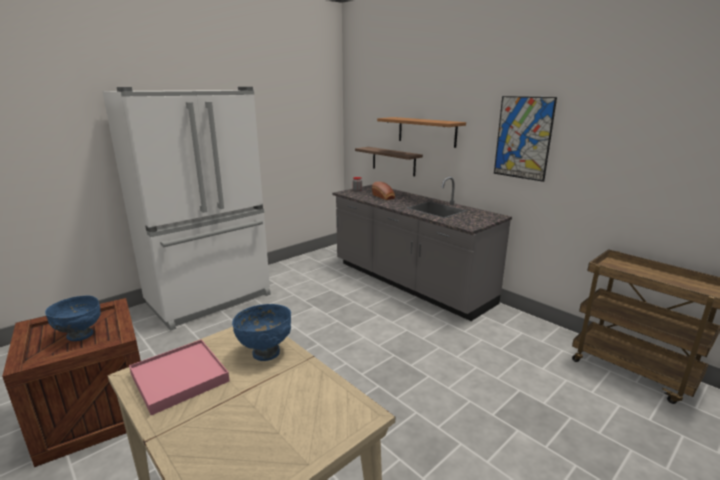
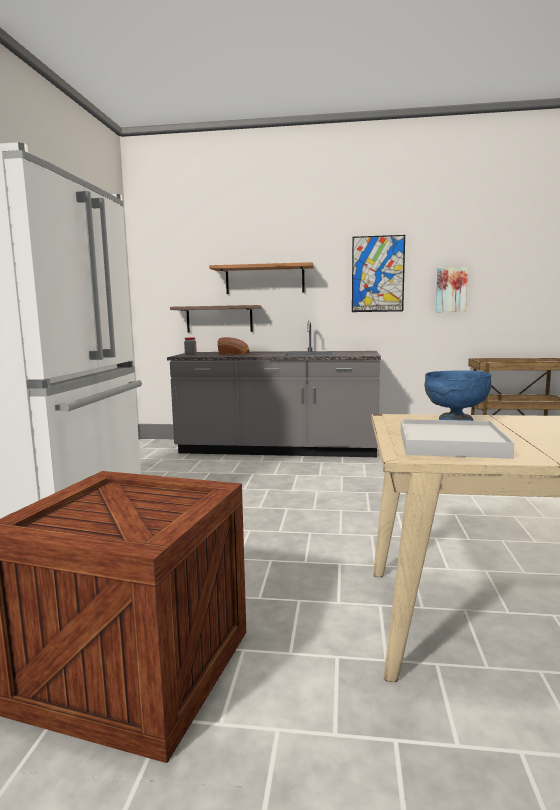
camera: 40 degrees left, 10 degrees down
(80, 335) = (139, 508): blue bowl -> none
(180, 378) = (451, 444): pink tray -> white tray
(601, 166) = (451, 290): none -> picture

